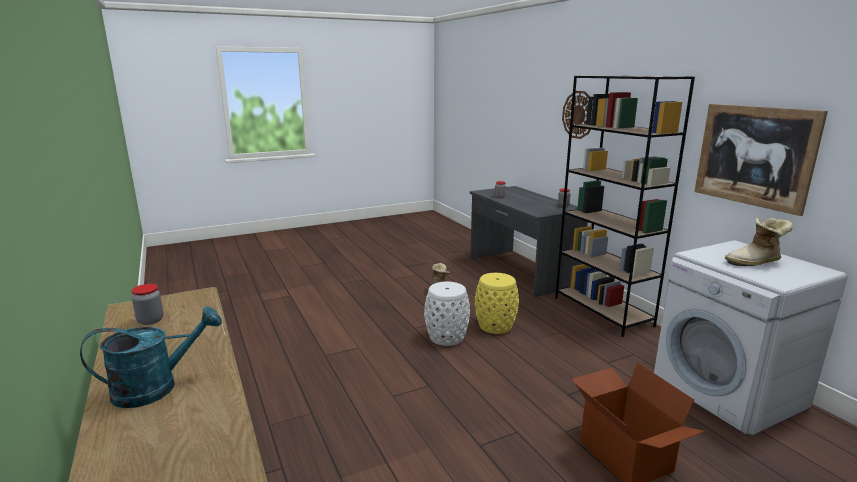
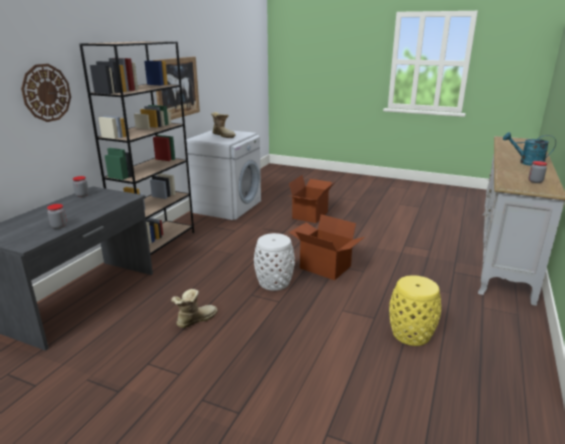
camera: 130 degrees left, 5 degrees up
(435, 375) = (324, 268): none -> cardboard box
(495, 326) = (231, 272): yellow stool -> yellow stool (411, 334)

